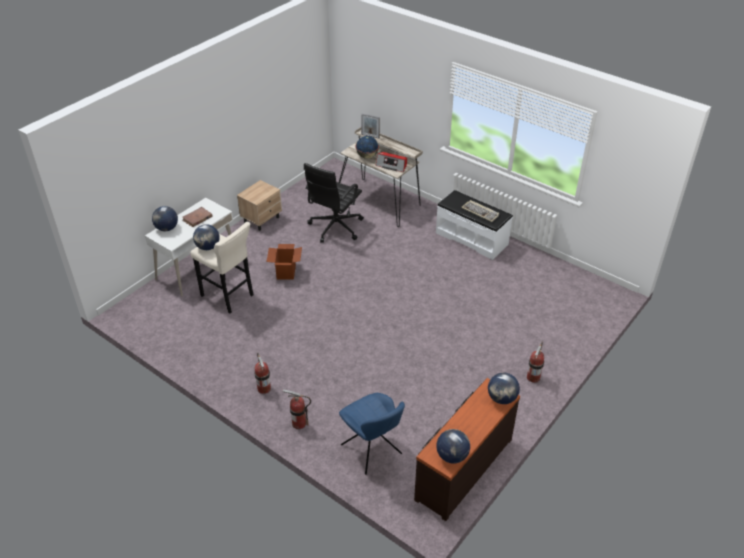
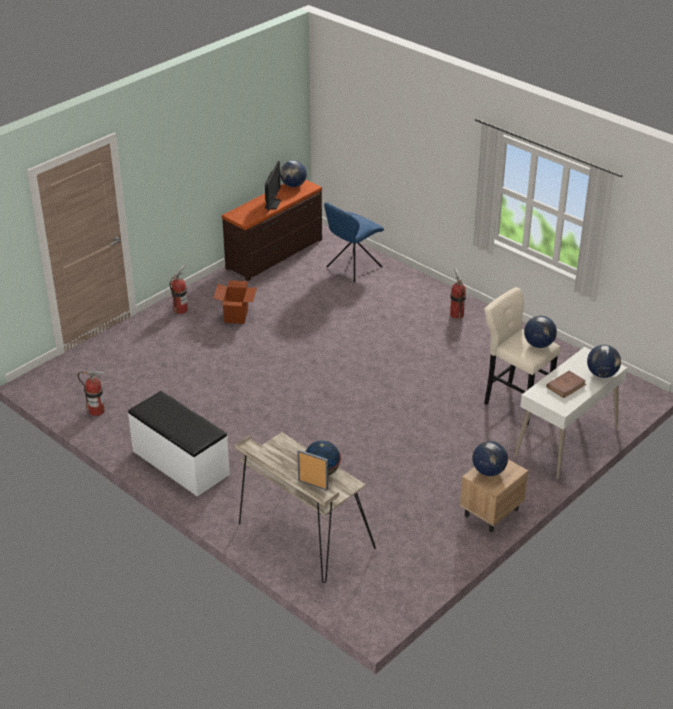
camera: 175 degrees left, 5 degrees down
(286, 272) = (445, 430): cardboard box -> cardboard box (236, 316)
(299, 423) = (419, 288): fire extinguisher -> fire extinguisher (96, 411)
(334, 228) = (378, 491): black office chair -> none
(372, 451) = (352, 268): blue chair -> blue chair turned 105 degrees counterclockwise
(392, 165) = (285, 453): radio -> none
(468, 418) = (272, 204): none -> monitor
(480, 212) = (171, 414): keyboard -> none
(501, 398) = (238, 213): globe -> globe (489, 471)

